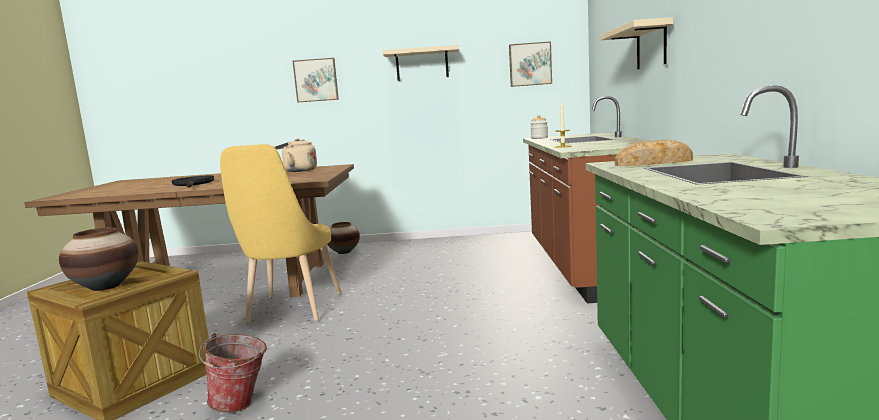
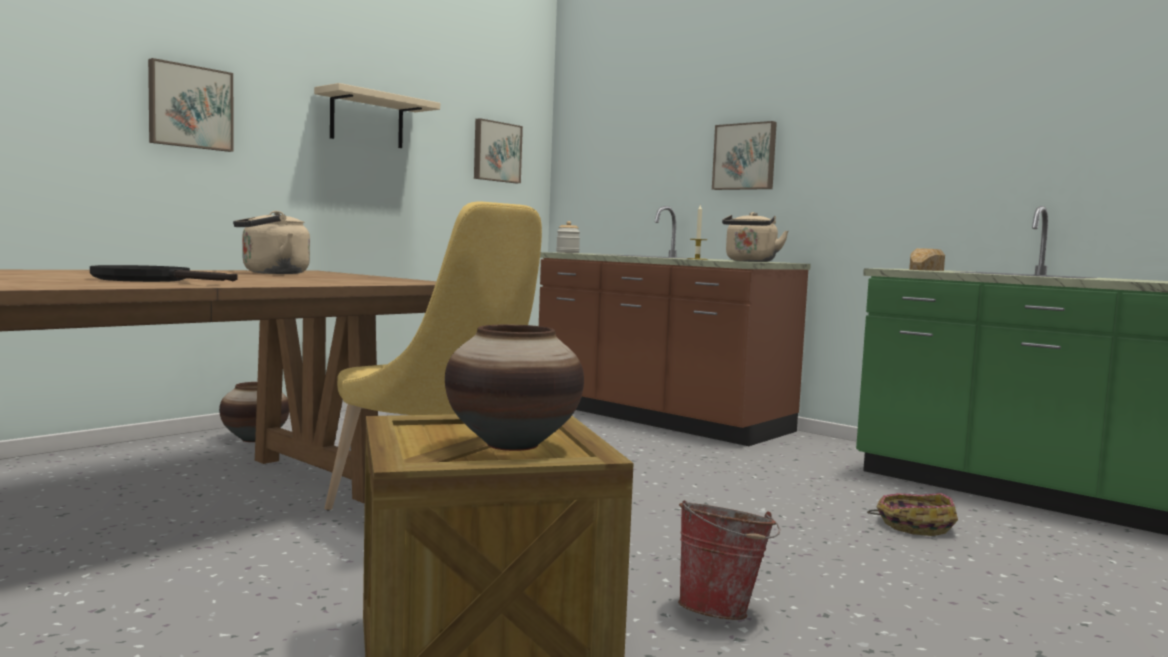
camera: 50 degrees left, 5 degrees down
(504, 401) = (913, 525): none -> basket
(602, 147) = (750, 261): none -> beige kettle
(651, 46) = (745, 157): beige shelf -> picture

